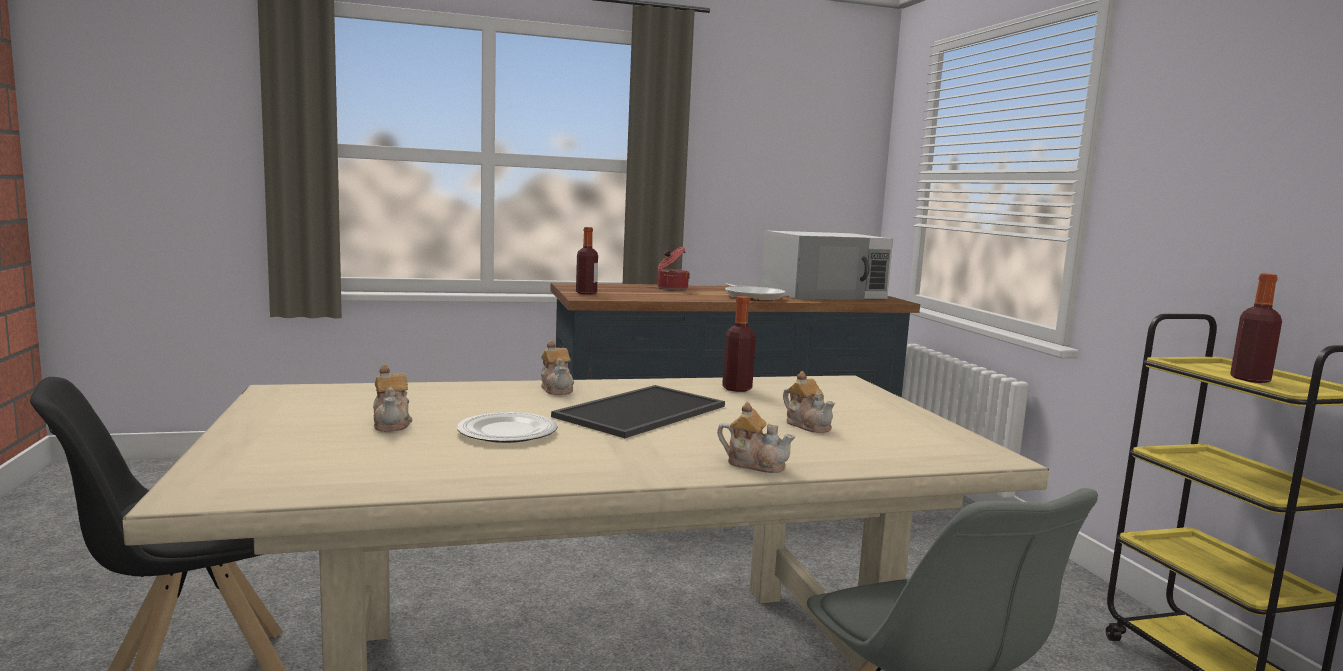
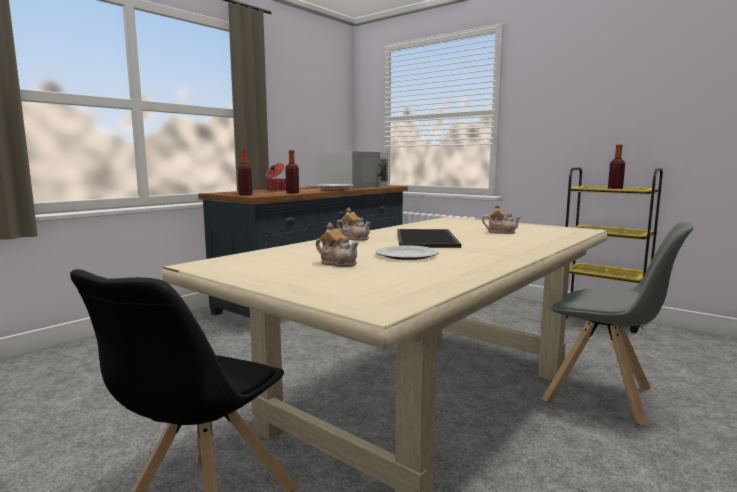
camera: 35 degrees left, 0 degrees up
(737, 389) = (426, 226): bottle -> bottle (292, 193)
(754, 464) = (536, 245): teapot -> none

